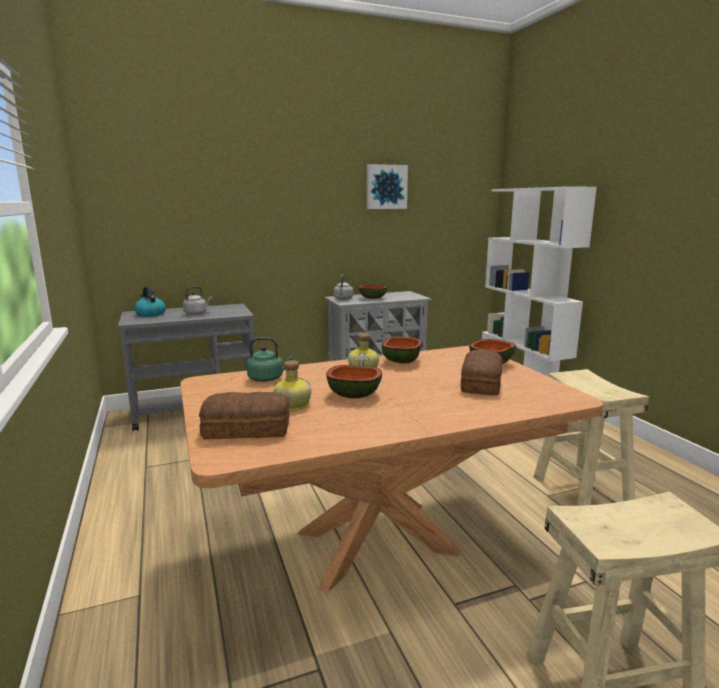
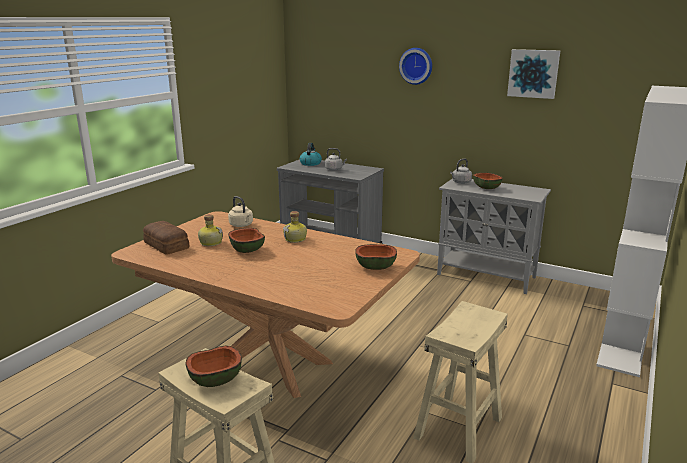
camera: 50 degrees right, 5 degrees up
(267, 379) = (242, 225): green kettle -> beige kettle
(270, 183) = (416, 66): none -> wall clock
(401, 361) = (332, 242): bowl -> bowl (215, 379)
(482, 383) = (324, 274): bread -> none

